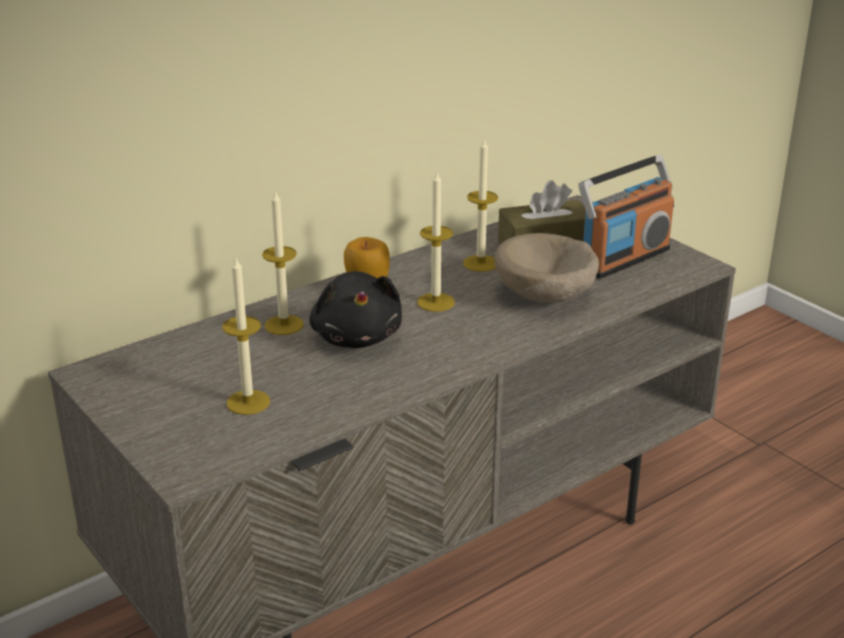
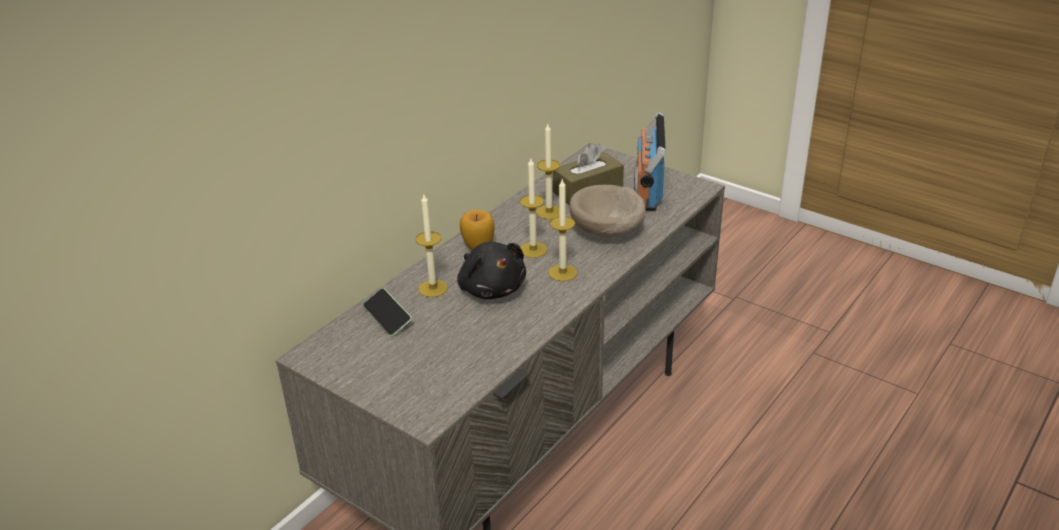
camera: 15 degrees left, 5 degrees up
(208, 349) = (387, 318): none -> phone
(248, 402) = (441, 355): candle -> candle (562, 272)
(624, 258) = (647, 191): radio -> radio turned 150 degrees clockwise

